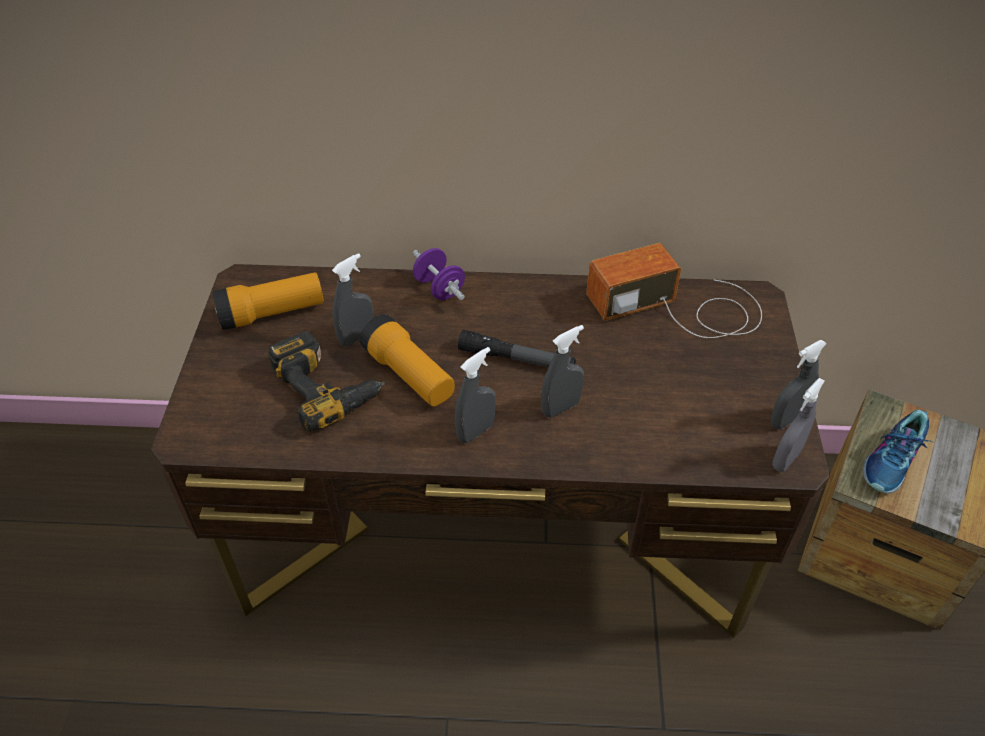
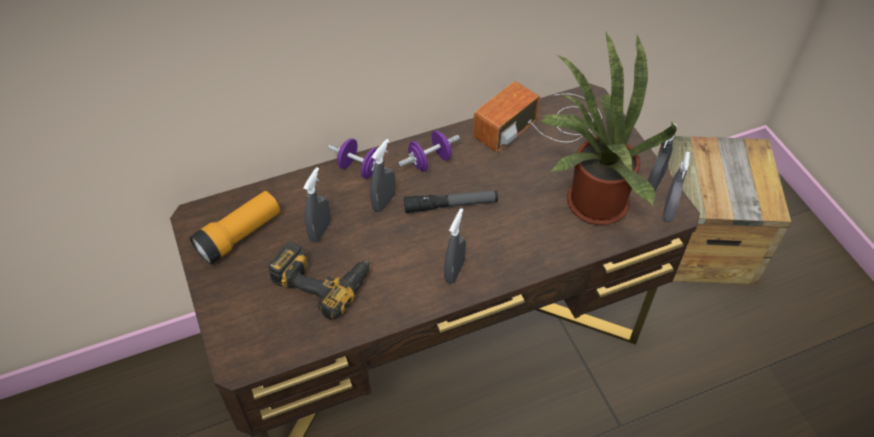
camera: 25 degrees left, 5 degrees up
(409, 375) = (379, 246): flashlight -> none
(521, 305) = (429, 161): none -> purple dumbbell
(560, 408) = (503, 231): grey spray bottle -> grey spray bottle (384, 202)
(687, 414) = (589, 203): none -> potted plant
(893, 461) = (703, 182): shoe -> none

